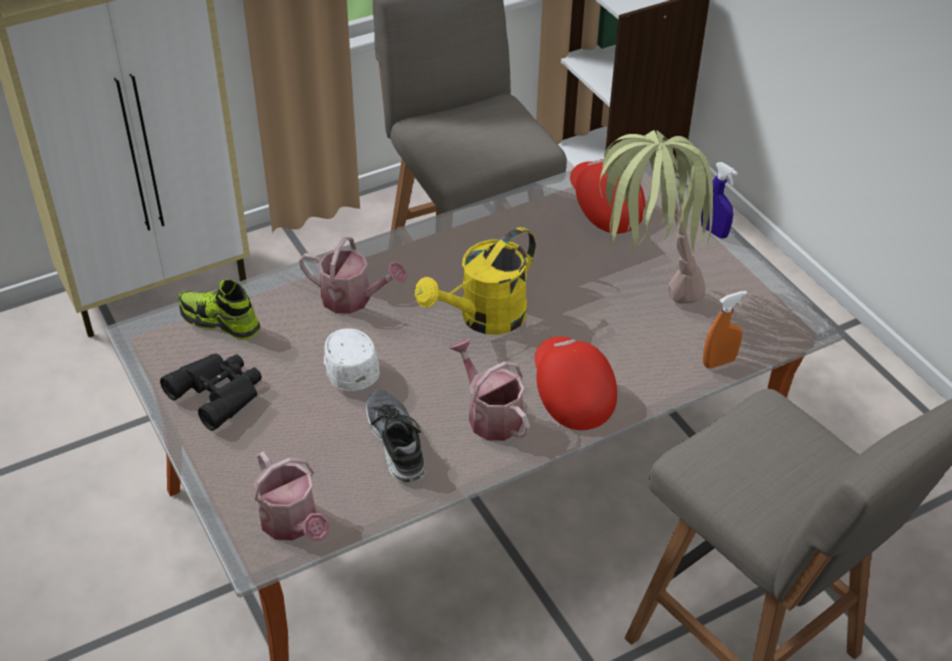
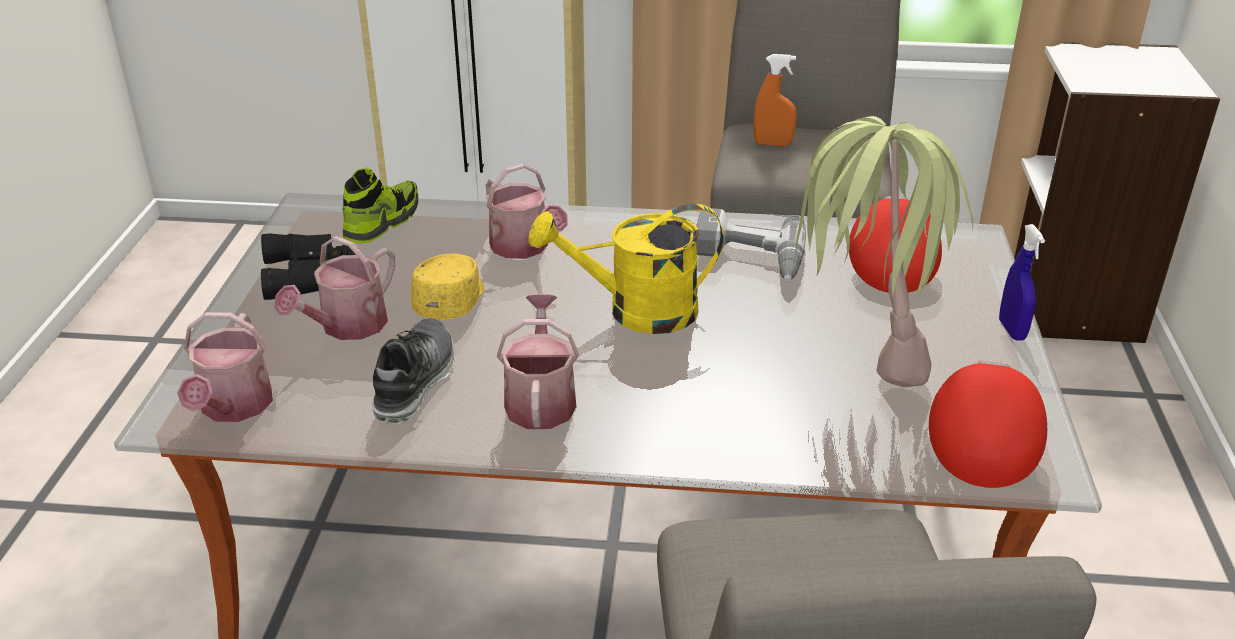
camera: 35 degrees right, 10 degrees down
(220, 321) = (382, 222): shoe -> shoe turned 60 degrees clockwise
(299, 423) = (347, 327): none -> watering can
(349, 367) = (451, 300): white cap -> yellow cap
(514, 242) = (748, 259): none -> power drill
(570, 394) = (652, 418): red cap -> red cap (980, 441)
(719, 362) = (878, 462): orange spray bottle -> orange spray bottle (772, 144)

